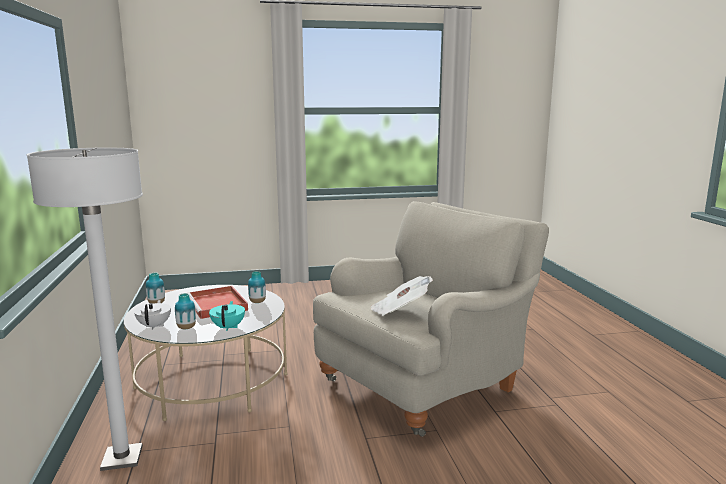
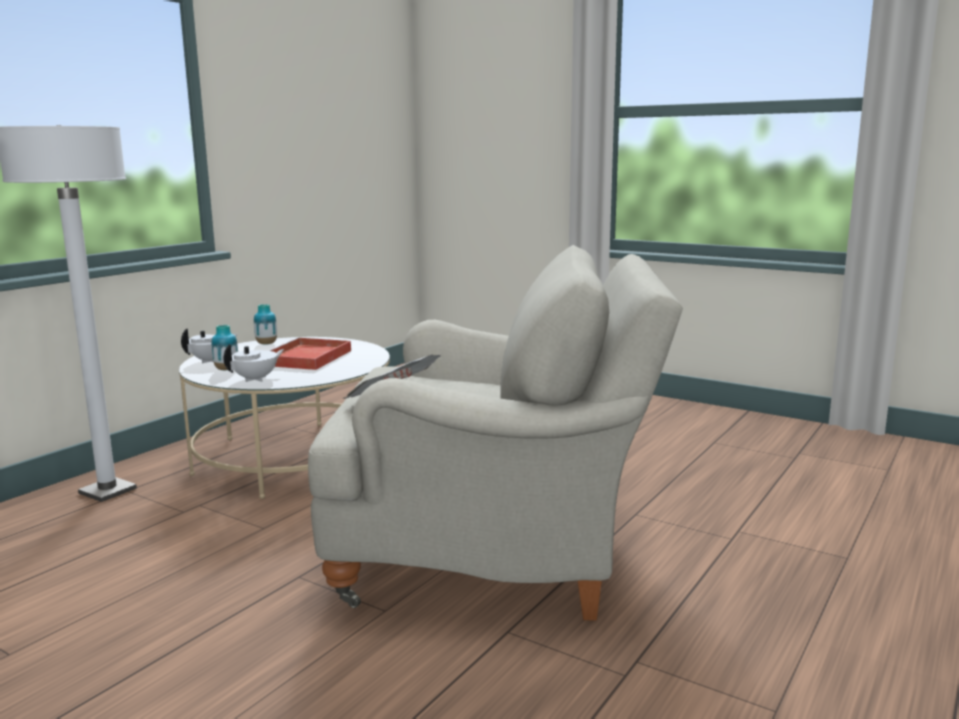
camera: 45 degrees right, 0 degrees up
(228, 327) = (256, 379): turquoise teapot -> white teapot
(257, 302) = (346, 365): vase -> none

